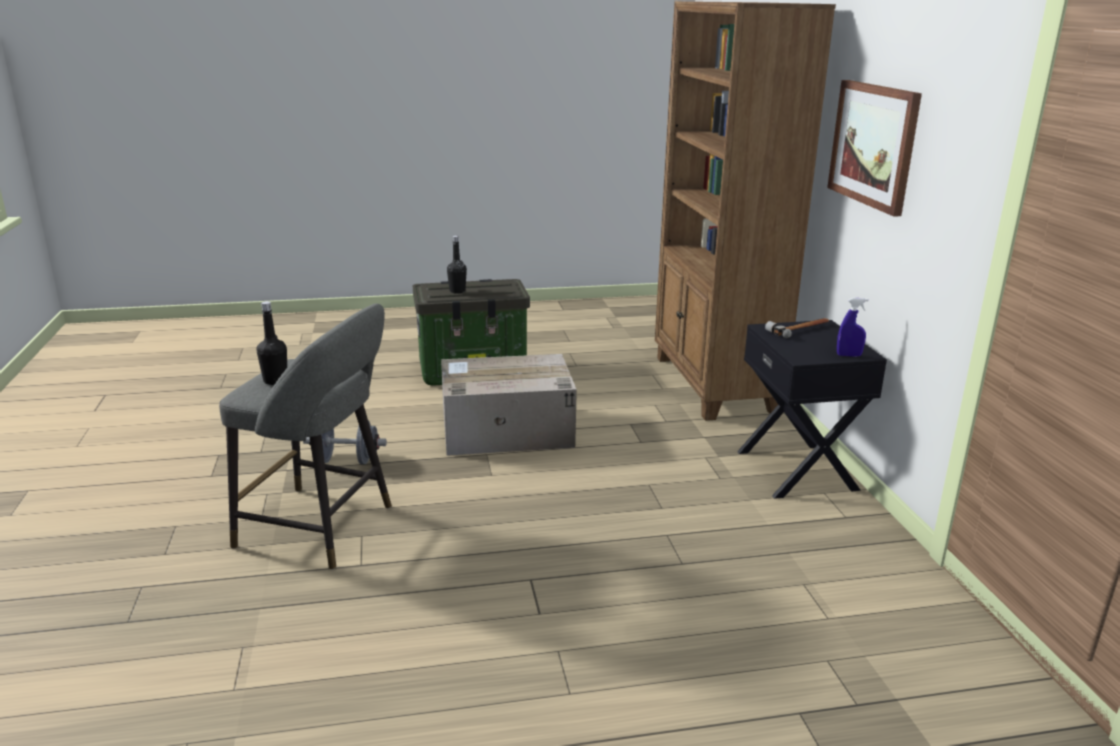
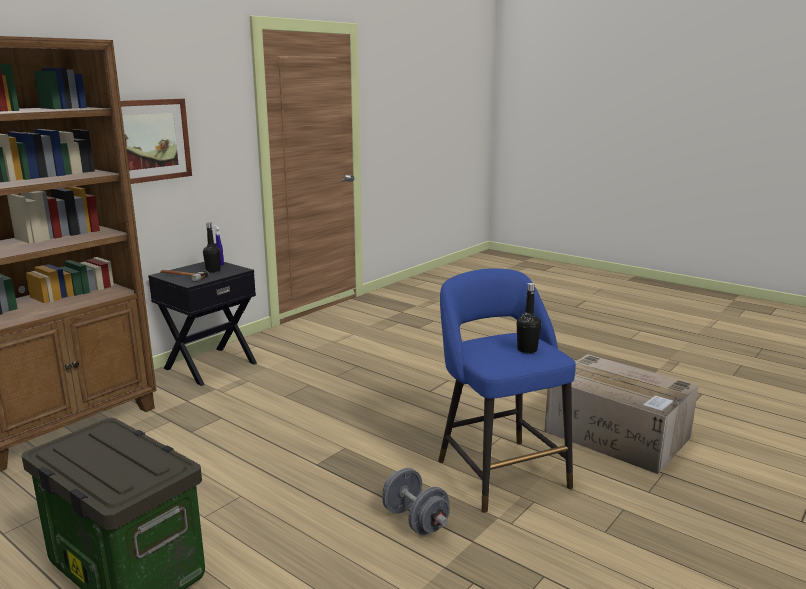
camera: 130 degrees left, 5 degrees down
(322, 528) = (499, 470): grey stool -> blue stool
(457, 291) = (130, 458): black bottle -> black bottle (213, 271)
(505, 430) = (264, 476): cardboard box -> cardboard box (618, 435)

